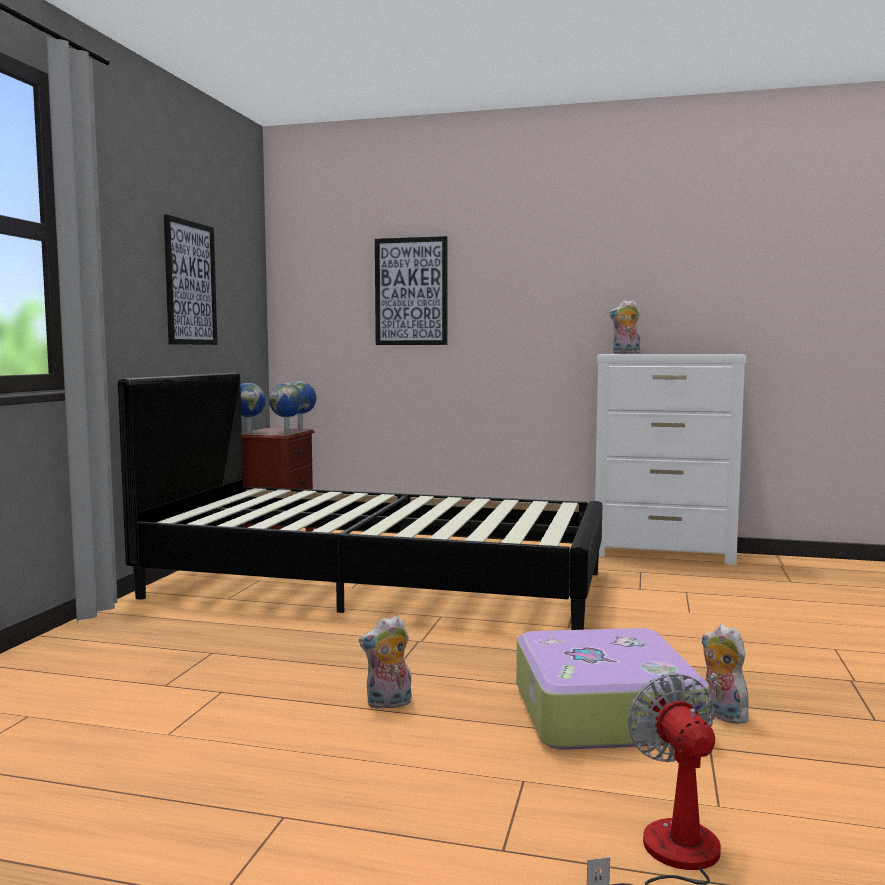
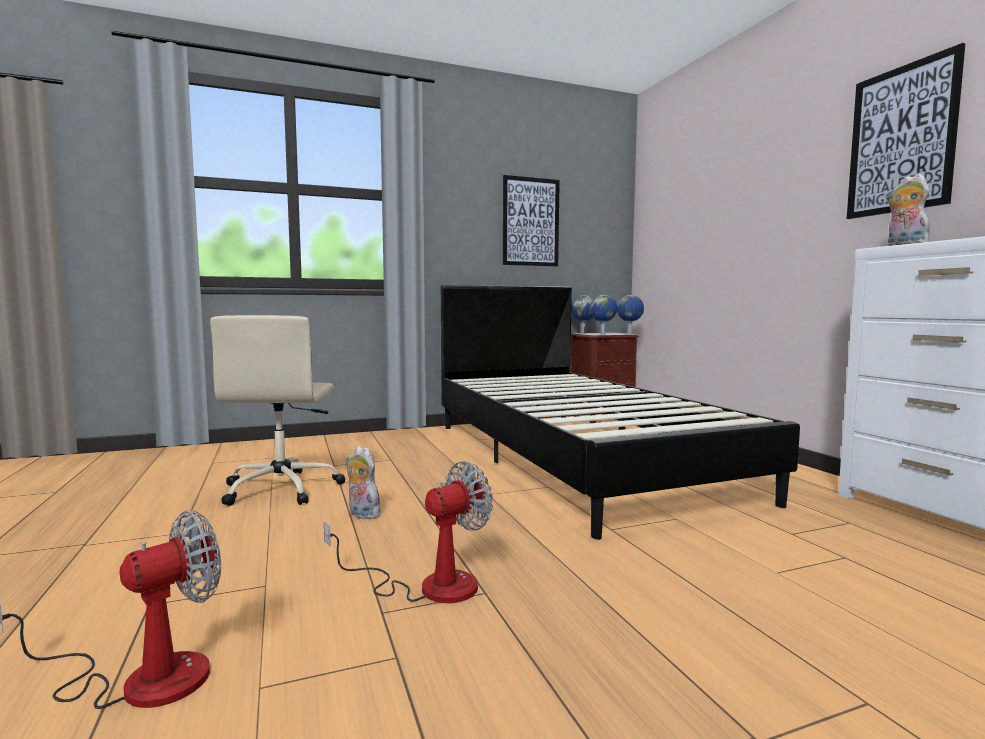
camera: 55 degrees right, 0 degrees up
(208, 730) = (282, 488): none -> beige office chair
(411, 291) = (719, 208): picture -> picture (901, 139)
(602, 711) = (428, 585): suitcase -> fan
(721, 714) = (491, 648): plush toy -> none

